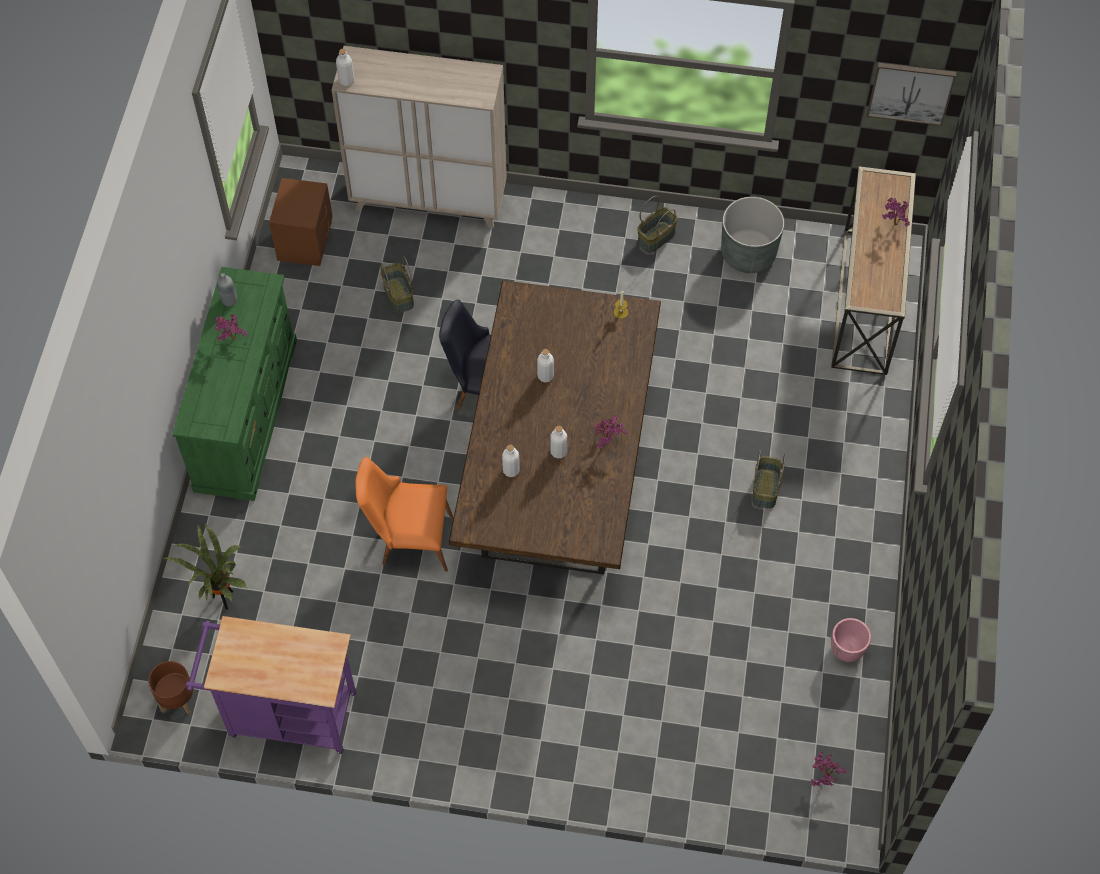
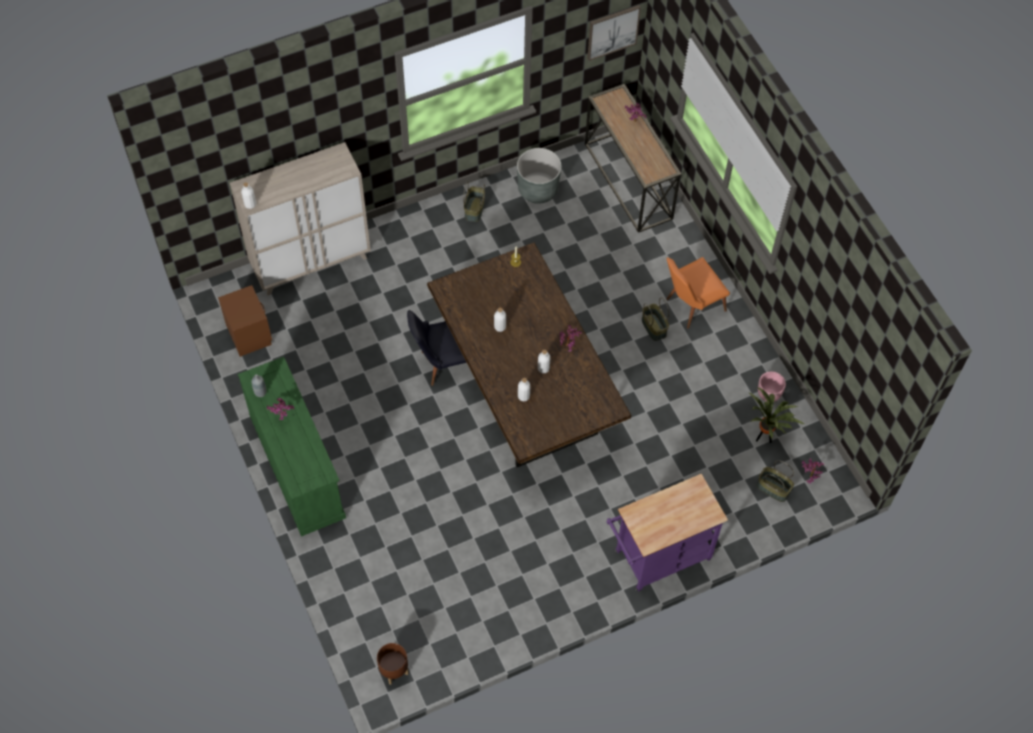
camera: 35 degrees left, 0 degrees up
(223, 600) = (375, 591): potted plant -> potted plant (764, 438)
(285, 714) = (469, 636): purple cart -> purple cart (657, 558)
(398, 295) = (338, 335): basket -> basket (772, 489)
(409, 539) = (463, 483): orange chair -> orange chair (690, 306)

